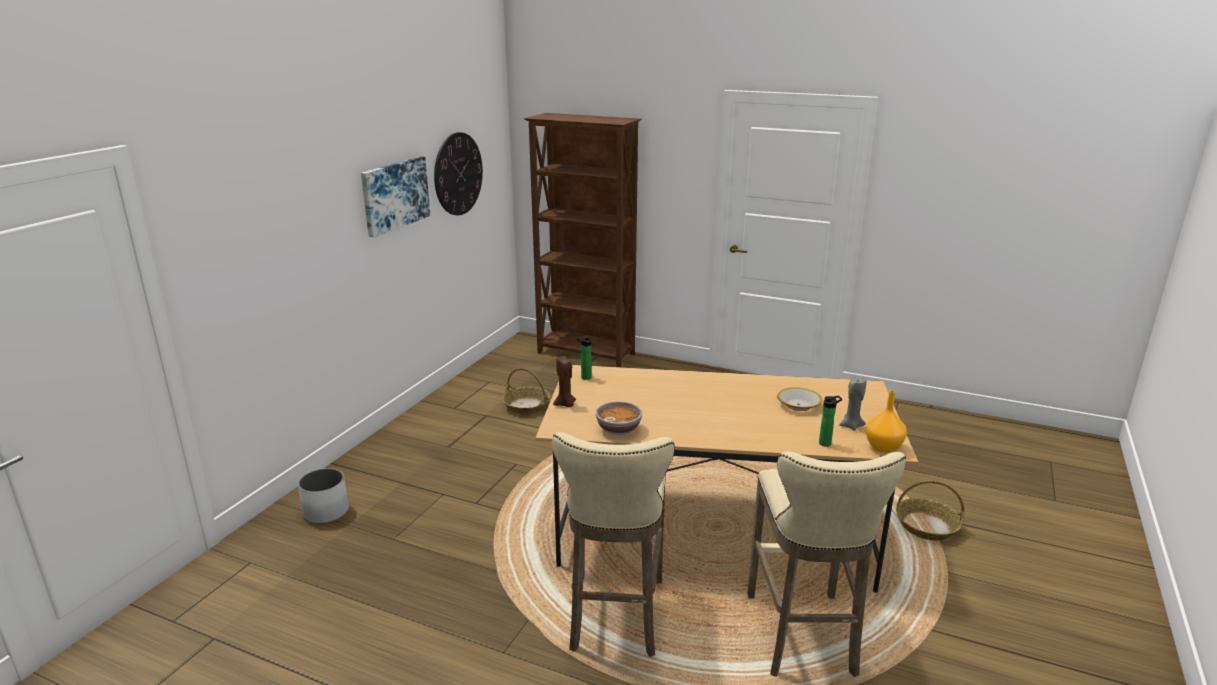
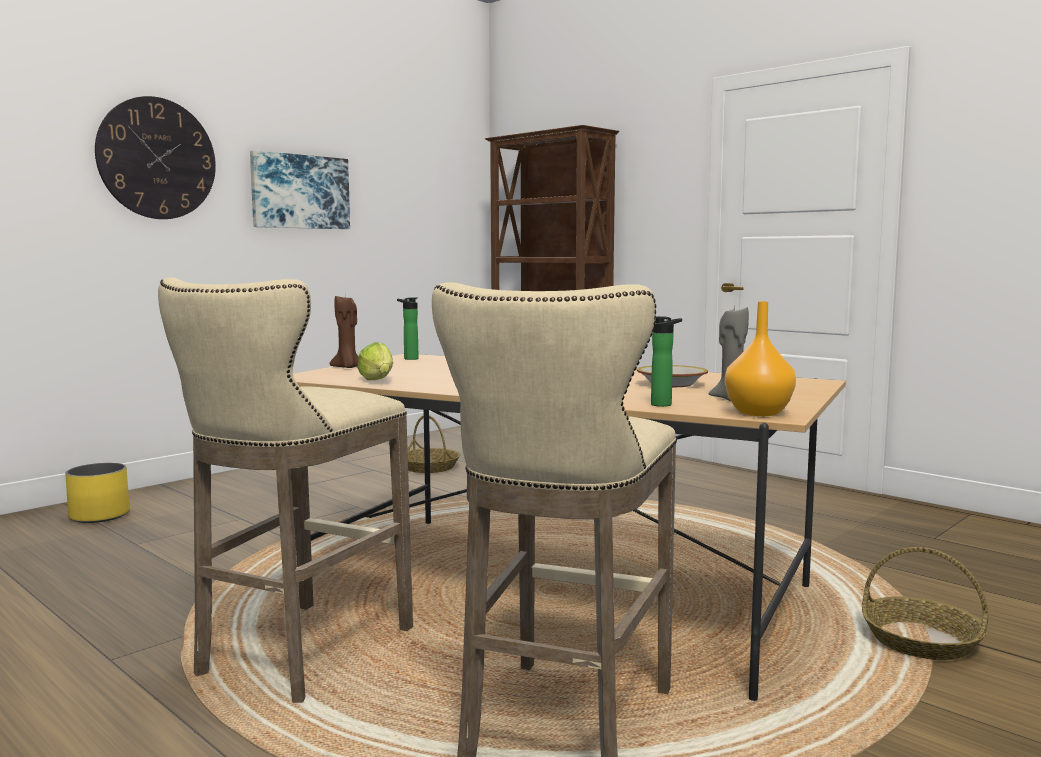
camera: 20 degrees right, 15 degrees down
(326, 512) = (100, 515): white planter -> yellow planter
(458, 174) = (402, 197): wall clock -> wall clock (157, 158)
(619, 429) = (378, 381): bowl -> lettuce

